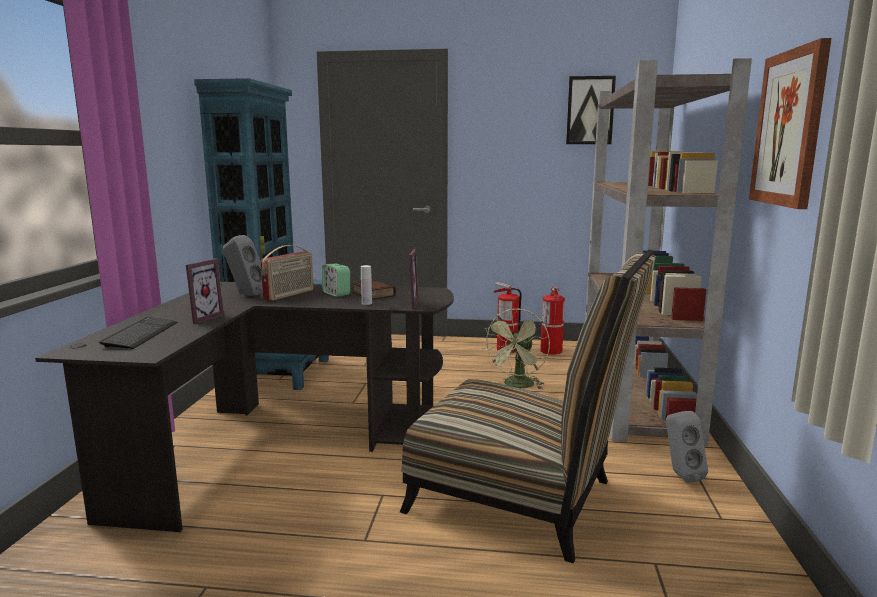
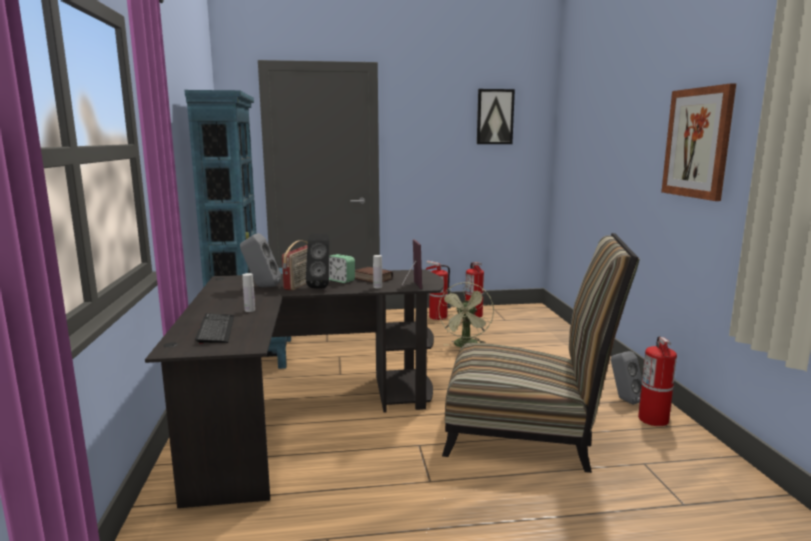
camera: 15 degrees left, 0 degrees up
(201, 317) = (250, 310): picture frame -> white bottle
(306, 298) = (320, 286): none -> black speaker
(634, 391) = (555, 341): brown bookcase -> none
(706, 506) = (653, 419): none -> fire extinguisher

